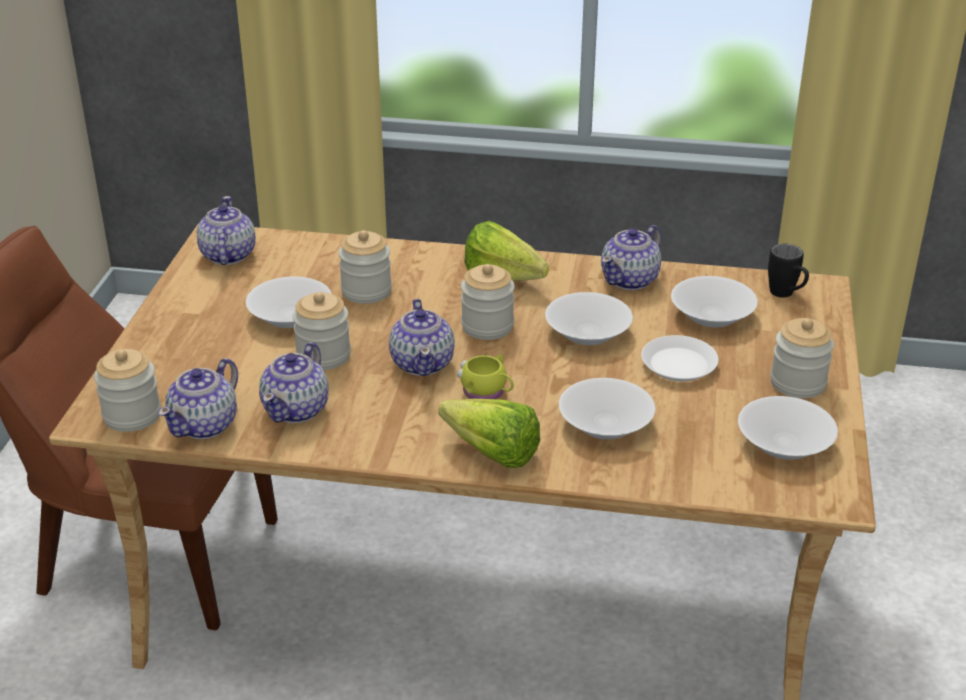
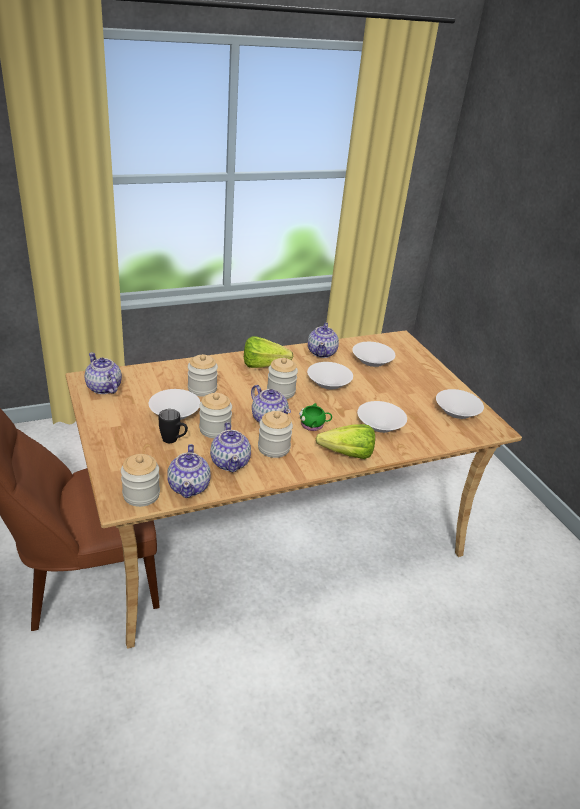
camera: 35 degrees left, 0 degrees up
(487, 392) = (314, 425): yellow mug -> green mug
(678, 364) = (382, 387): white plate -> none
(786, 295) = (392, 344): black mug -> black mug (174, 440)
(797, 383) = (435, 383): jar -> jar (273, 448)

